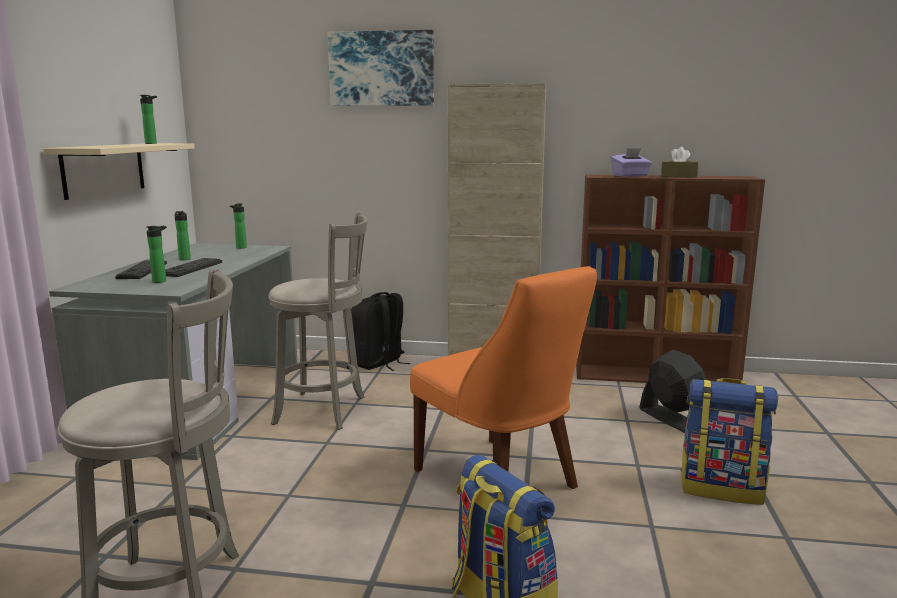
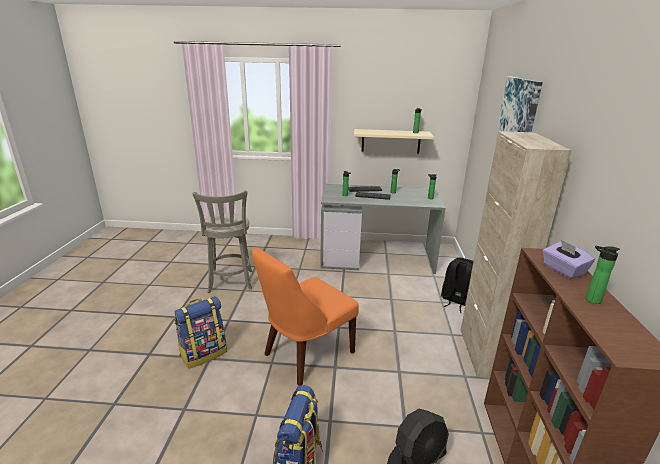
camera: 85 degrees right, 10 degrees up
(325, 410) = (378, 291): grey stool -> none
(678, 176) = (590, 299): brown tissue box -> bottle

